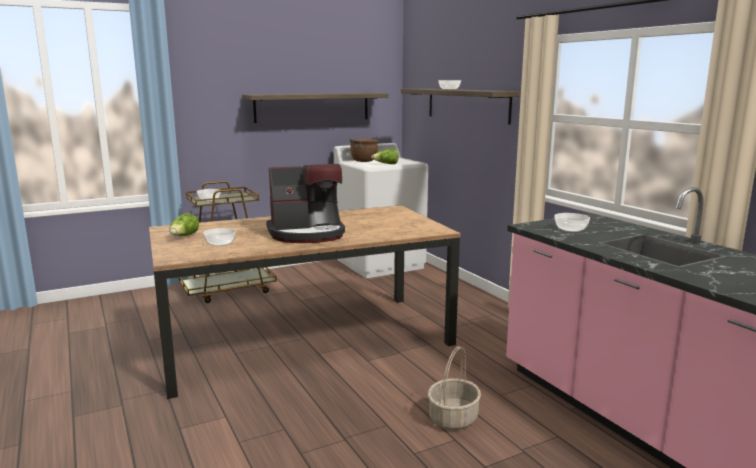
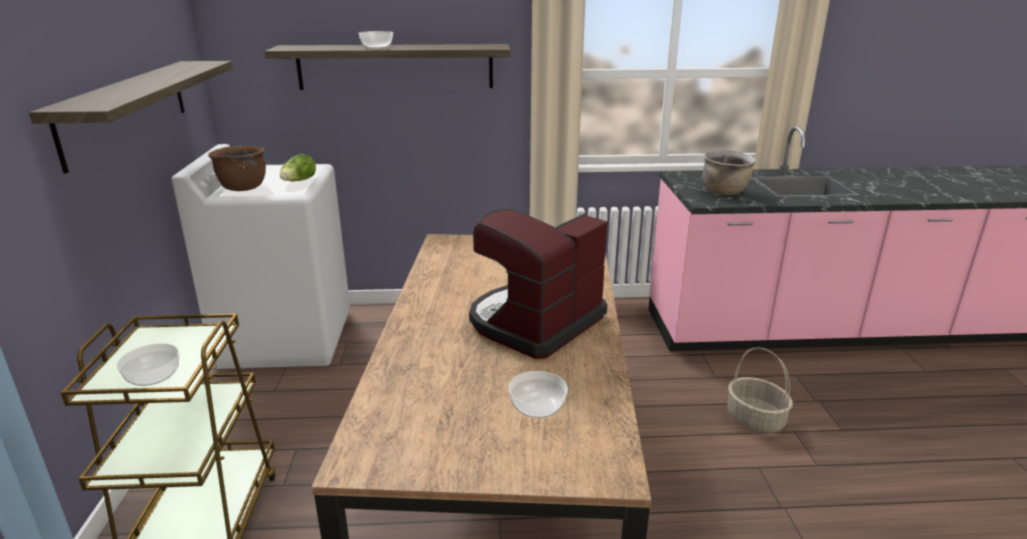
camera: 65 degrees left, 10 degrees up
(184, 236) = (453, 442): lettuce -> none
(307, 234) = (534, 323): coffee machine -> coffee machine turned 150 degrees counterclockwise
(571, 229) = (724, 192): bowl -> brown cooking pot

